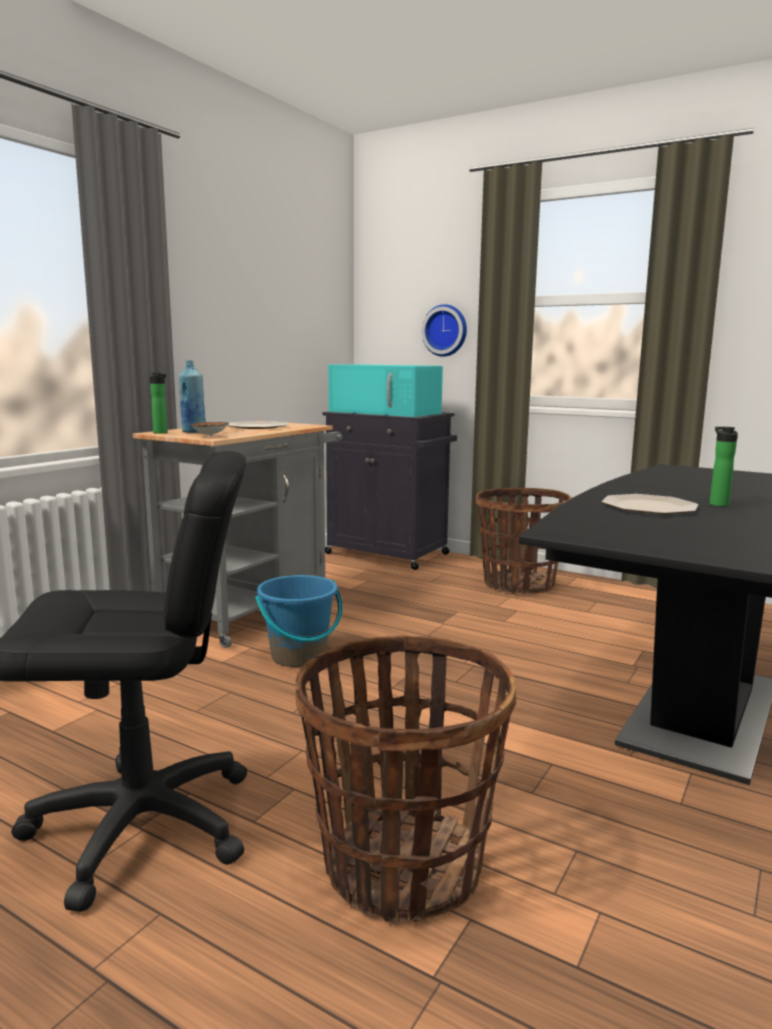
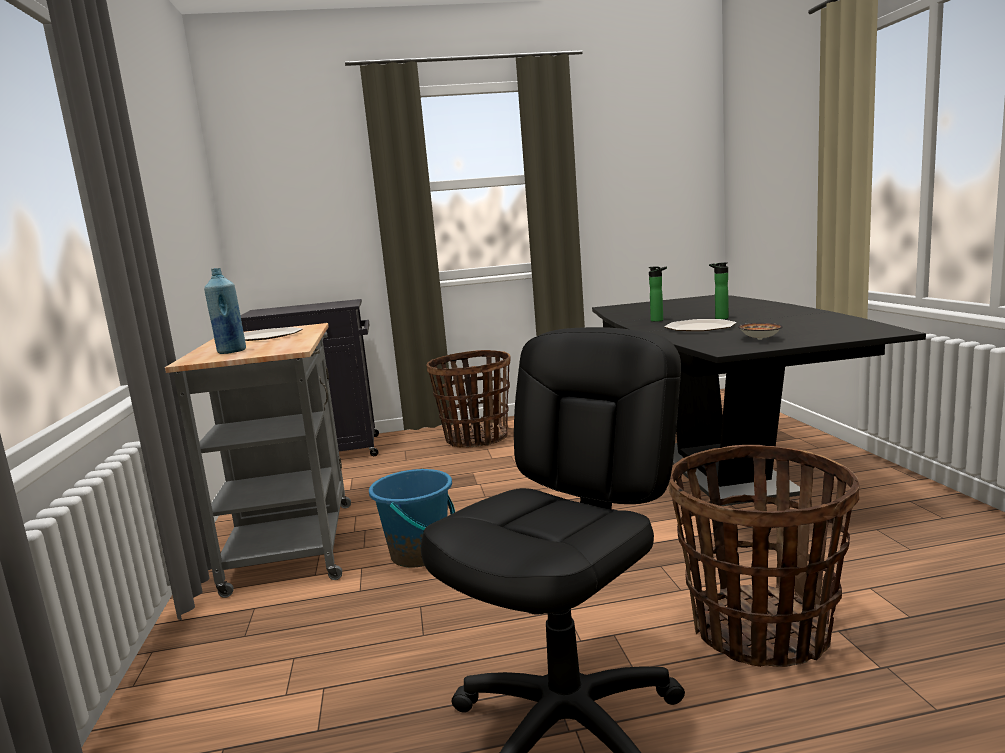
camera: 40 degrees left, 0 degrees up
(161, 433) = (200, 359): bottle -> bottle (659, 320)
(211, 435) = (274, 349): bowl -> bowl (760, 339)
(386, 412) = (302, 308): turquoise microwave -> none
(445, 330) = (335, 220): wall clock -> none

